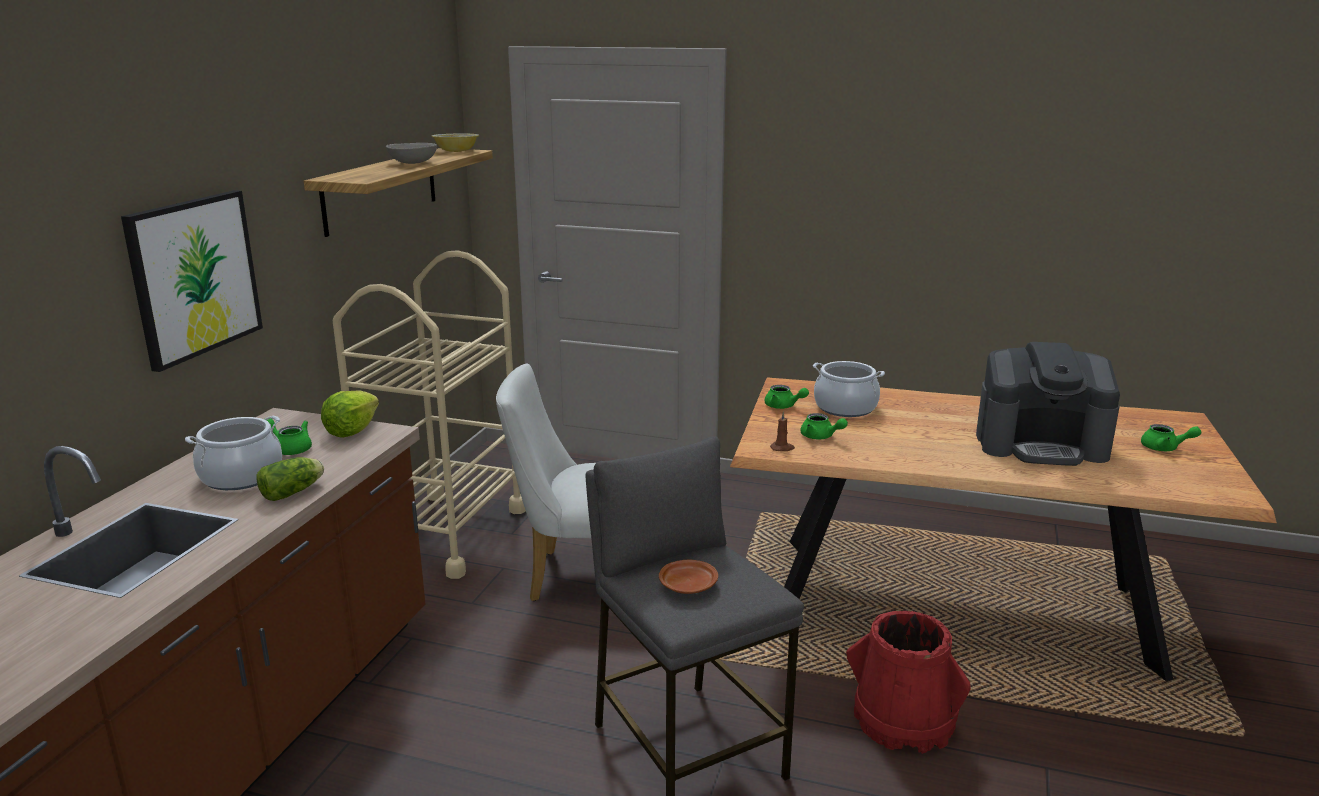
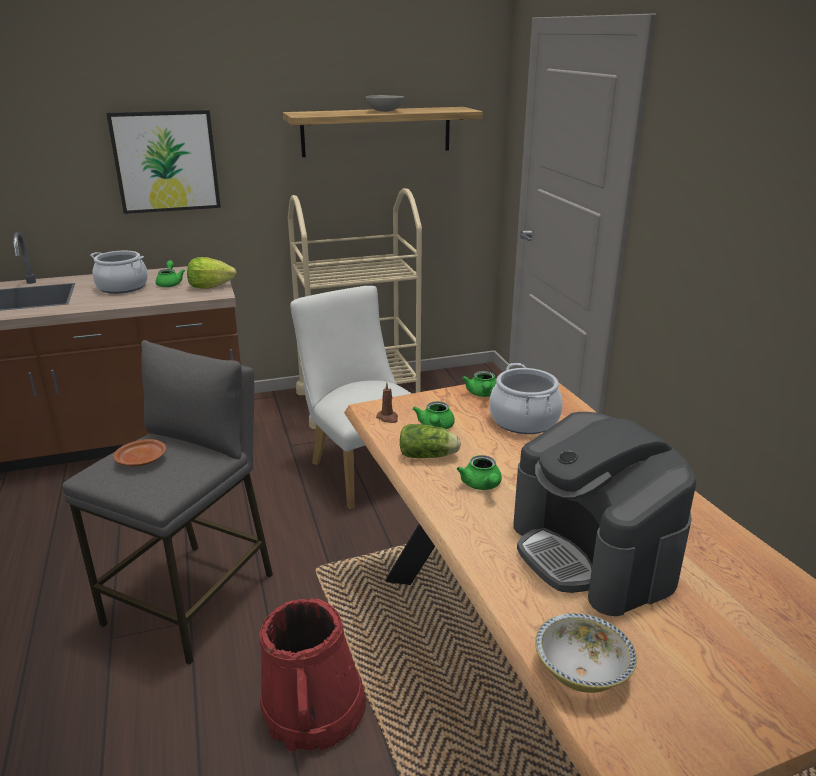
camera: 55 degrees right, 5 degrees up
(294, 492) = (111, 302): lettuce -> lettuce (429, 456)
(456, 151) = (455, 109): bowl -> bowl (581, 672)
(1165, 448) = (731, 662): green teapot -> green teapot (482, 485)

